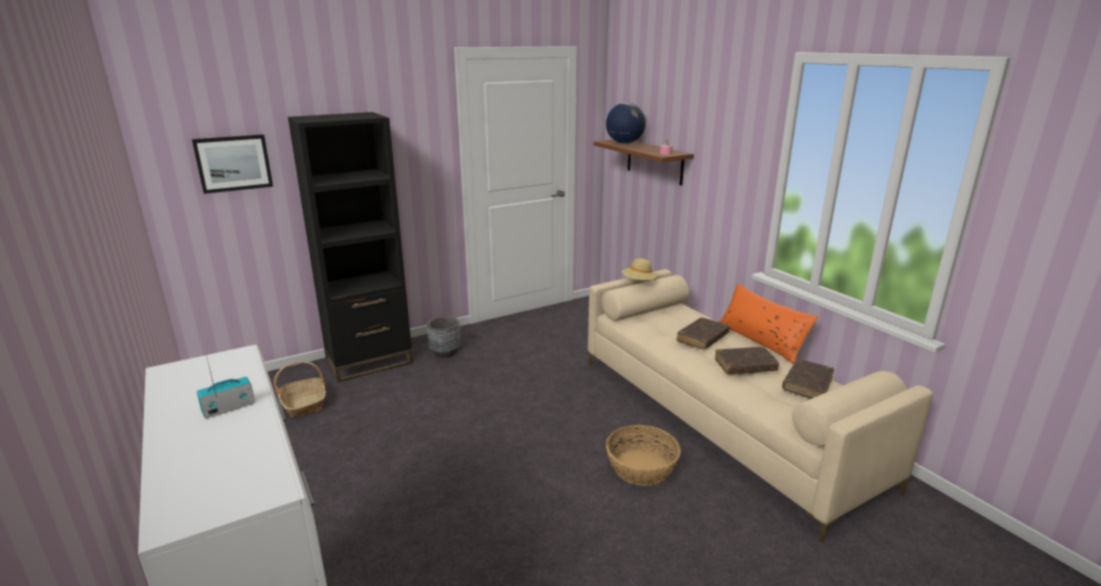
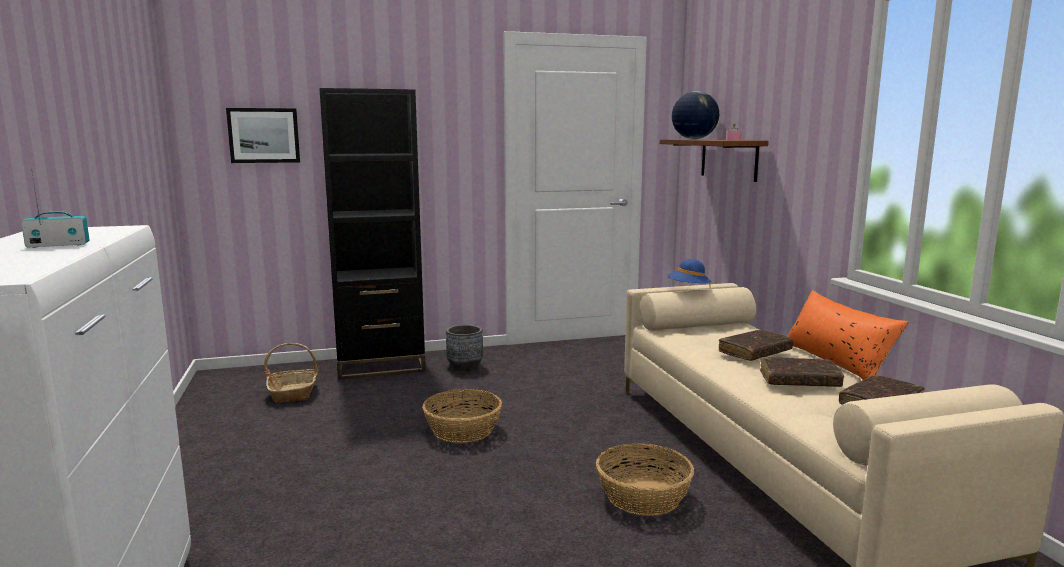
camera: 15 degrees right, 10 degrees down
(475, 424) = (462, 430): none -> basket
(638, 282) = (688, 289): beige hat -> blue hat

